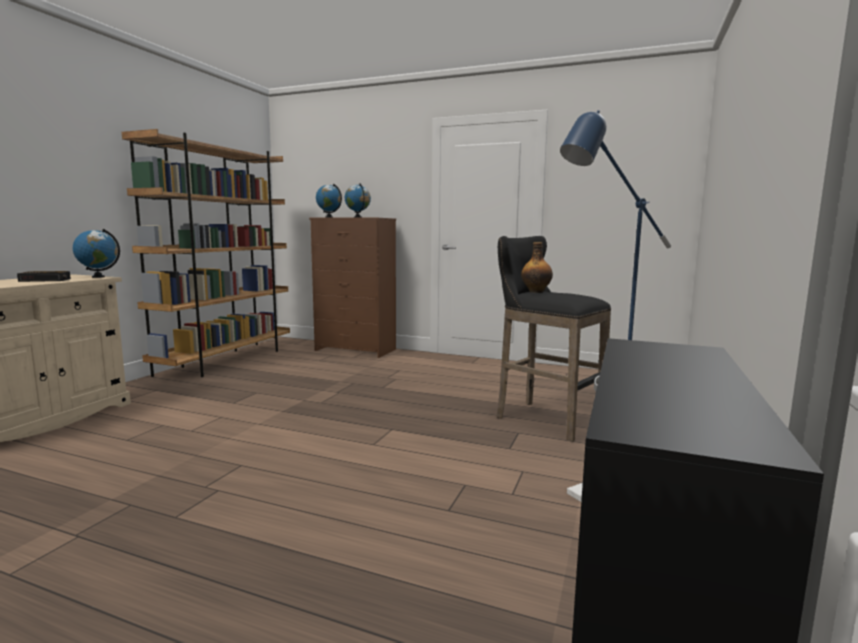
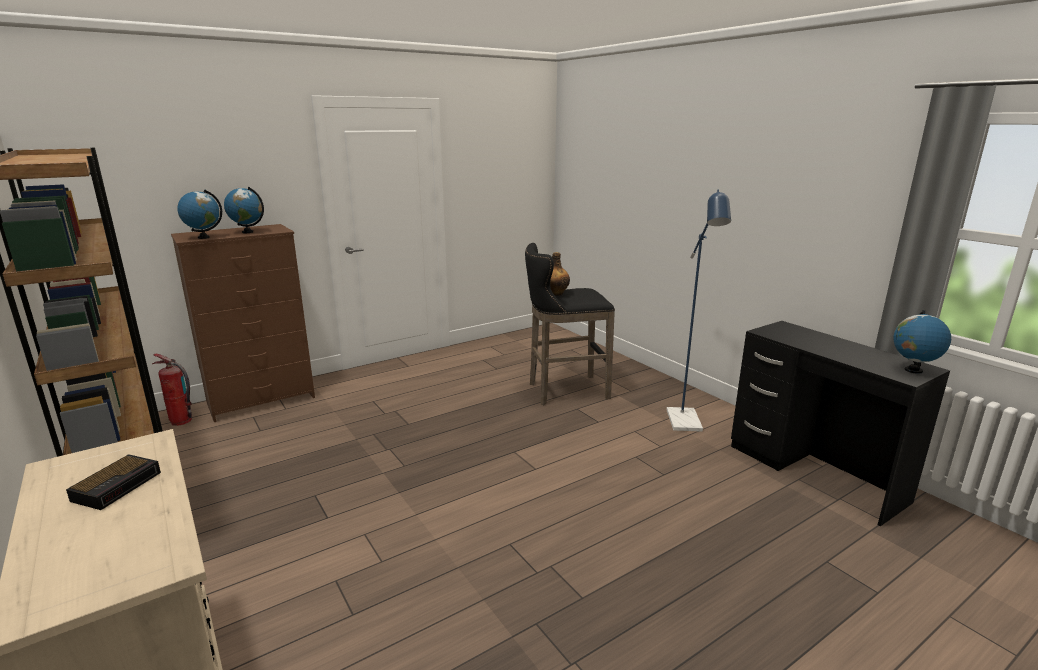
camera: 55 degrees left, 10 degrees up
(98, 277) = (142, 444): globe -> globe (913, 370)
(307, 346) = (181, 421): none -> fire extinguisher

